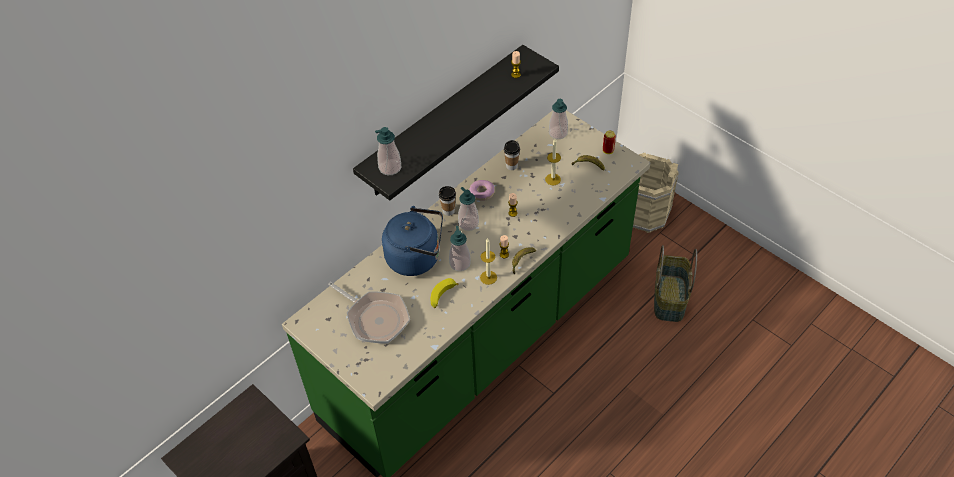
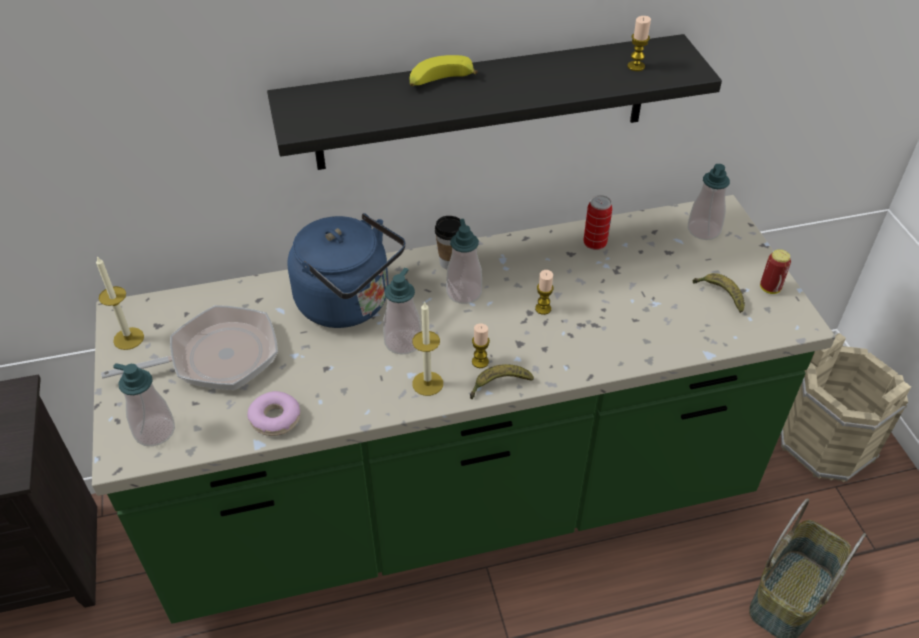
camera: 30 degrees right, 5 degrees down
(375, 318) = (216, 357): frying pan -> frying pan turned 90 degrees counterclockwise
(390, 168) = (319, 110): soap dispenser -> soap dispenser (155, 431)
(442, 296) = (336, 376): banana -> banana (439, 82)
(482, 193) = (519, 260): donut -> donut (275, 419)
(511, 166) = (594, 244): cup -> can
(553, 179) = (645, 289): candle -> candle (128, 338)

